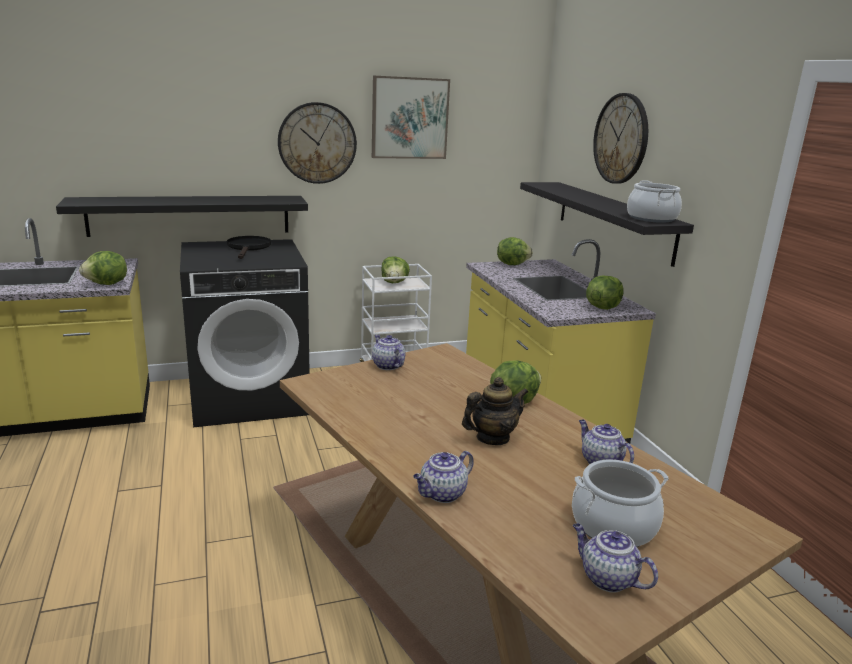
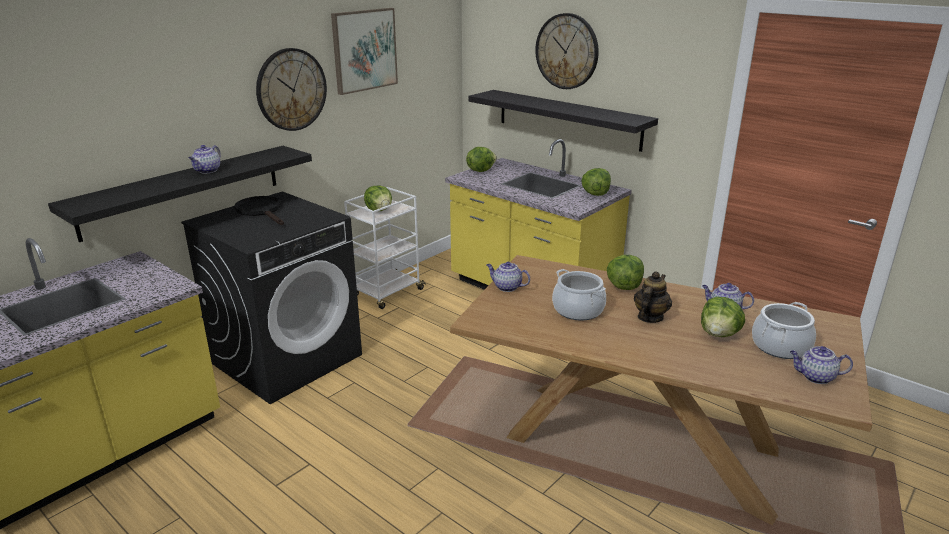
camera: 30 degrees left, 5 degrees up
(107, 284) = (169, 288): lettuce -> lettuce (719, 334)
(442, 494) = (677, 366): teapot -> teapot (207, 171)
(651, 218) = (626, 117): cooking pot -> cooking pot (578, 310)

